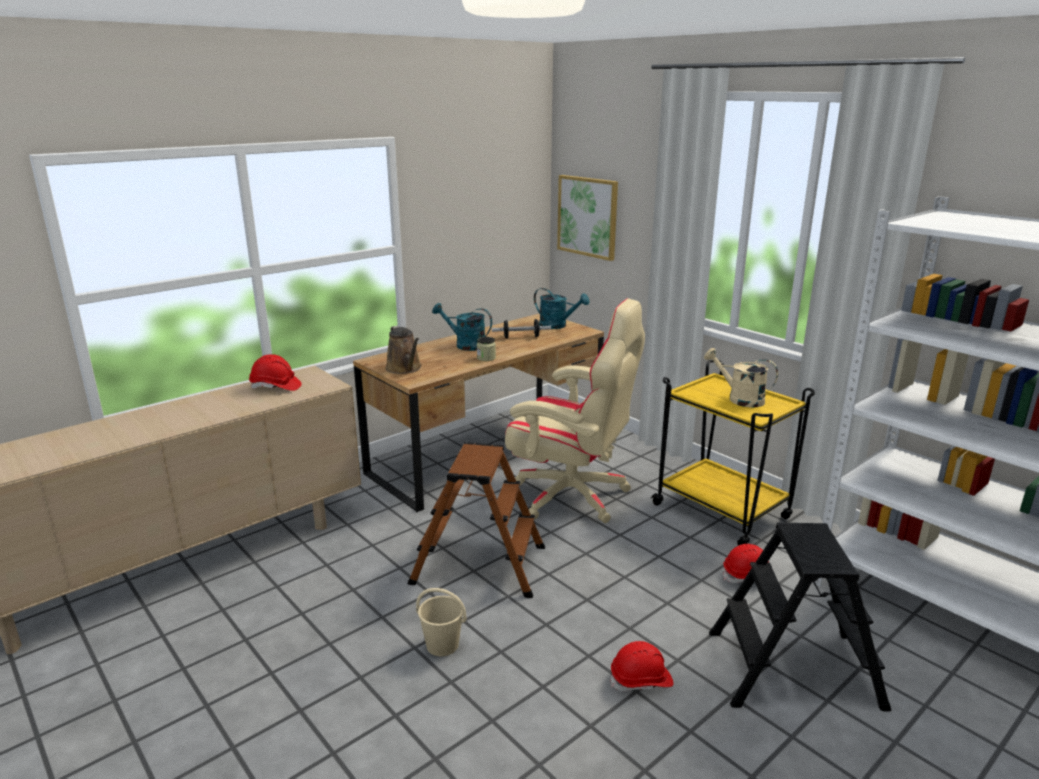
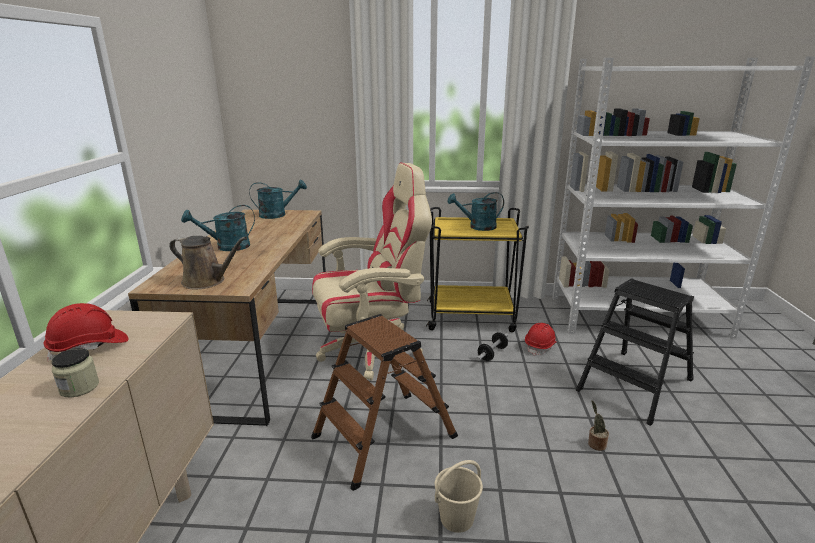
camera: 45 degrees left, 0 degrees up
(486, 358) = (268, 251): jar -> jar (79, 387)
(521, 337) = (265, 229): dumbbell -> dumbbell (492, 354)
(588, 216) = (270, 113): picture -> none
(641, 680) = (595, 444): red hard hat -> potted plant
(739, 399) = (477, 227): beige watering can -> turquoise watering can

